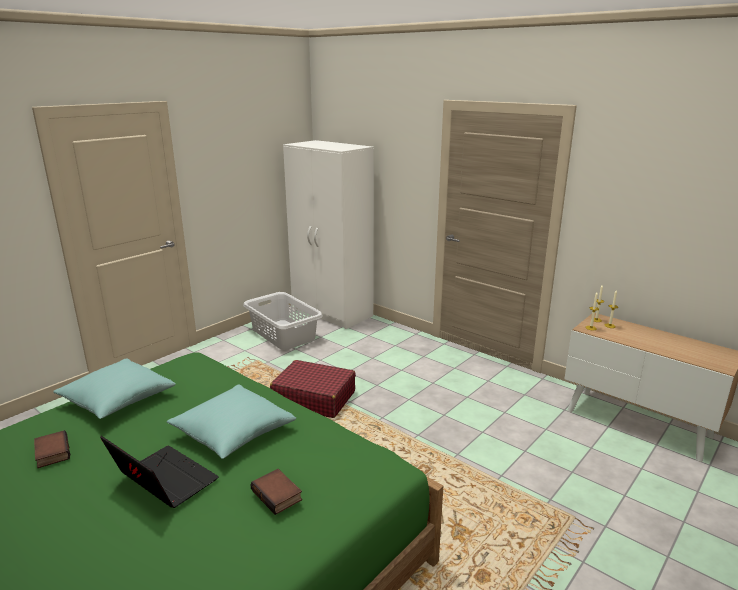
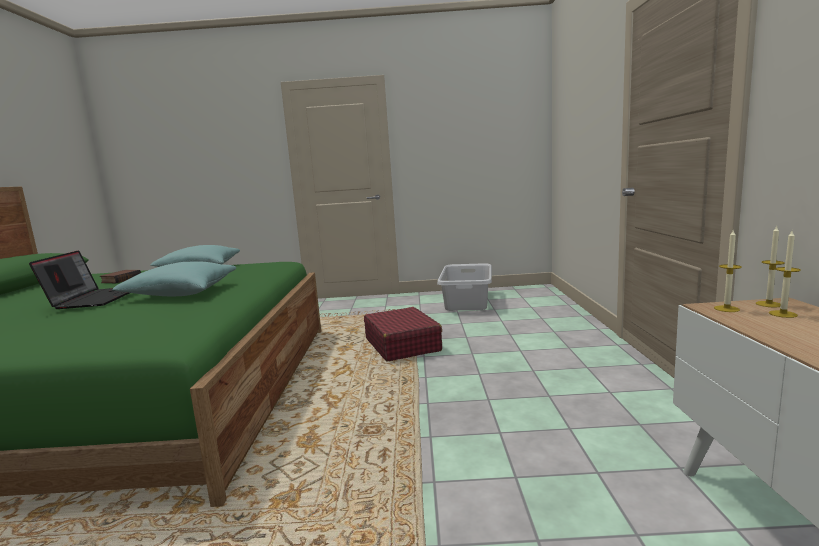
camera: 50 degrees right, 10 degrees down
(278, 495) = (83, 321): book -> none
(332, 313) = (539, 296): white wardrobe -> none

